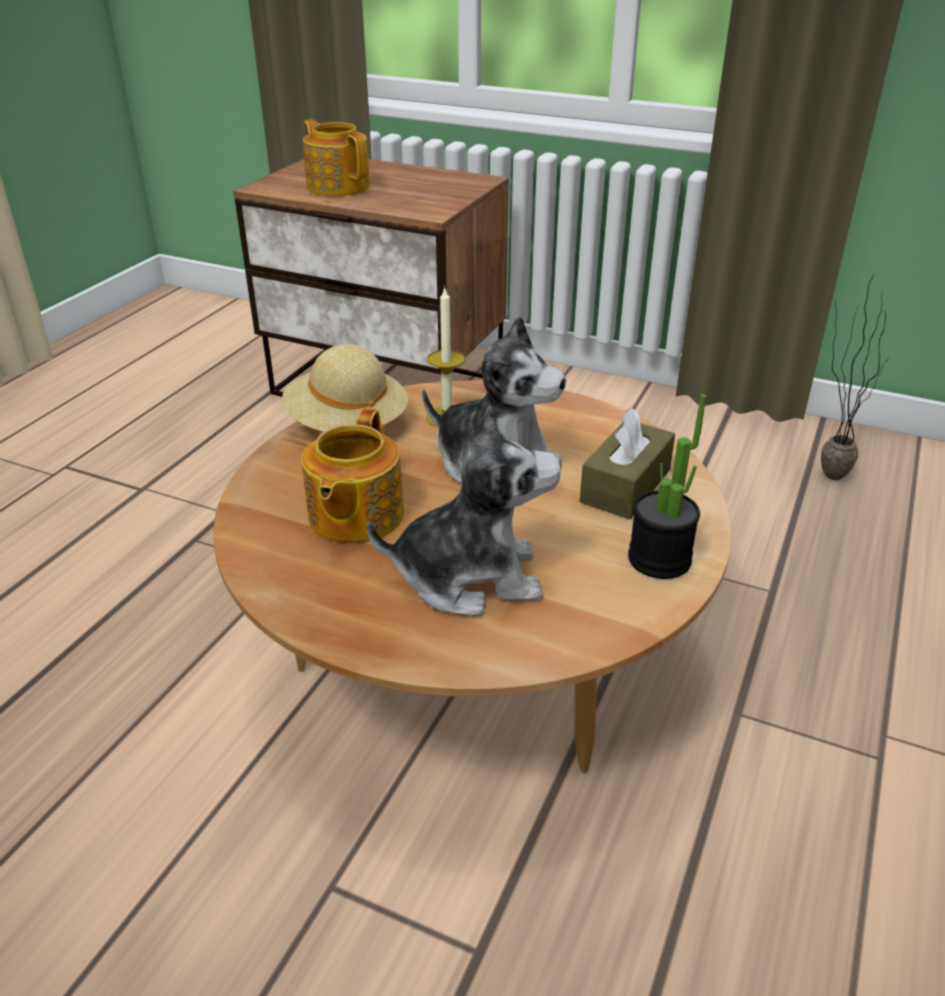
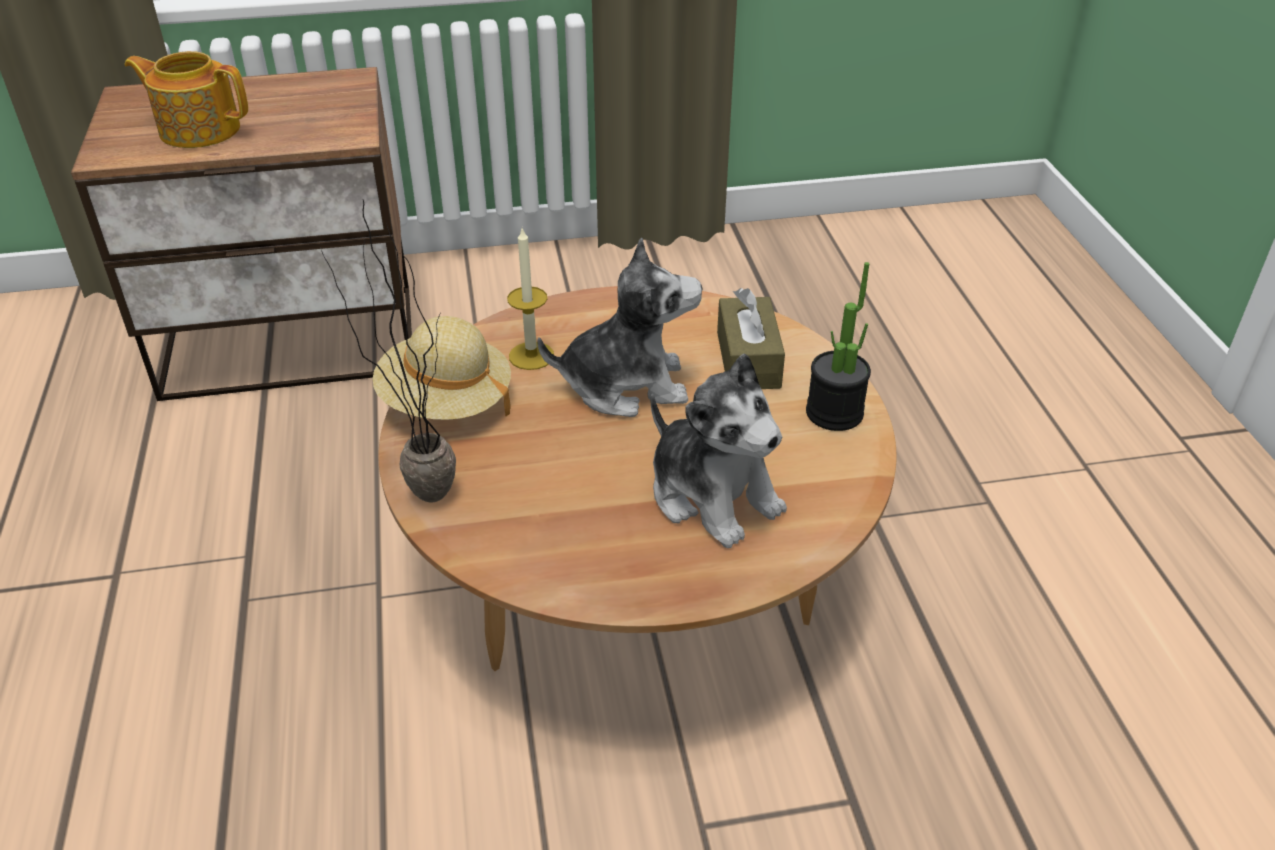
camera: 35 degrees left, 5 degrees up
(354, 516) = (557, 488): teapot -> none
(469, 577) = (713, 496): plush toy -> plush toy turned 90 degrees clockwise
(824, 471) = (773, 276): potted plant -> potted plant (417, 490)

